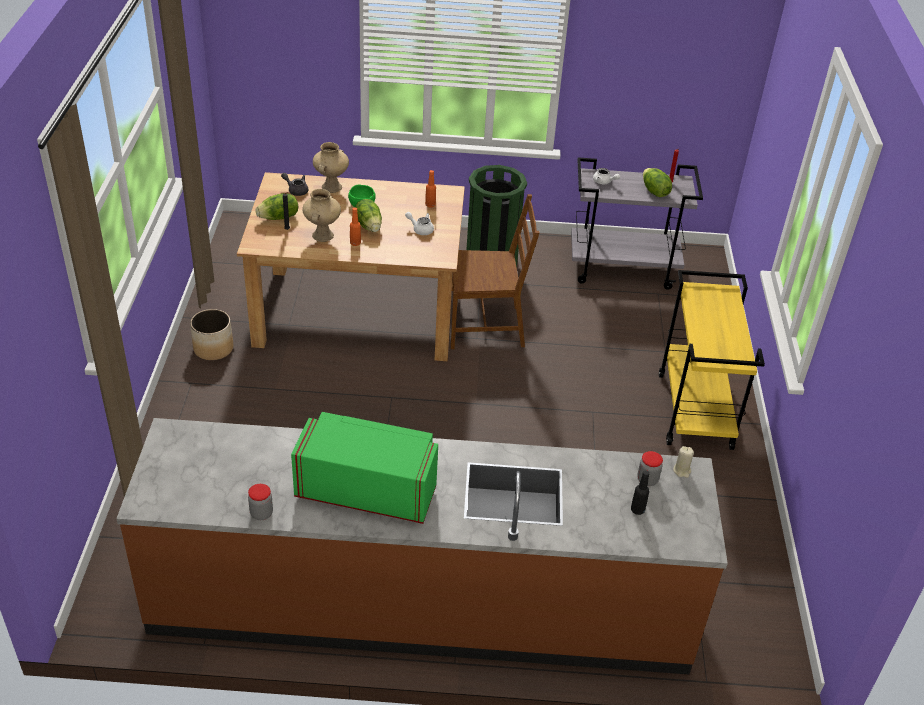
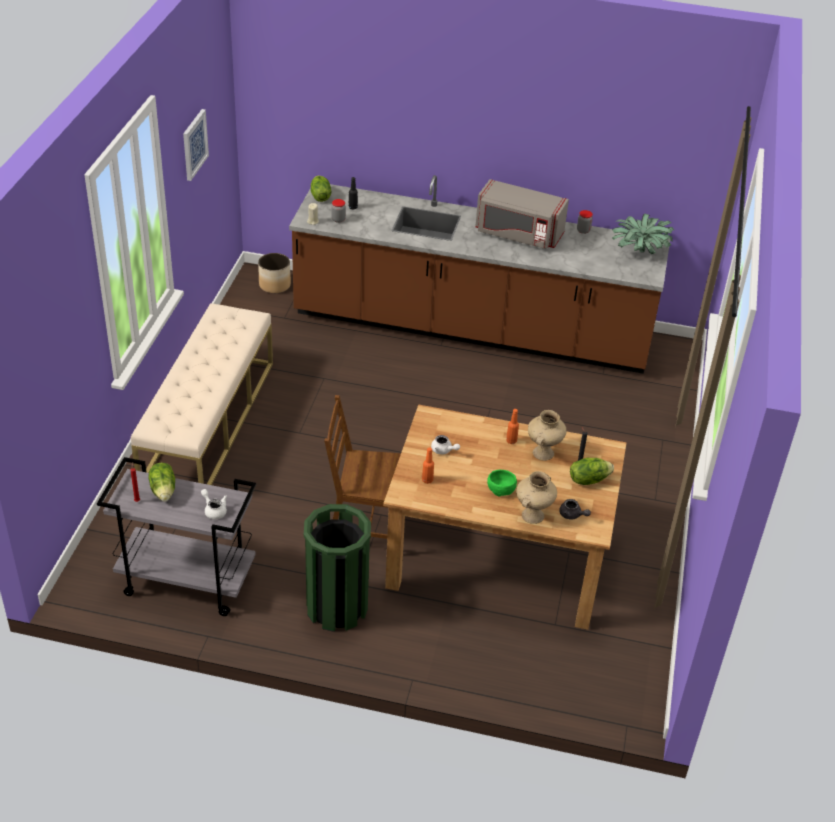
camera: 170 degrees left, 0 degrees up
(175, 478) = (639, 252): none -> potted plant
(213, 348) = (641, 532): planter -> planter (275, 285)
(367, 490) = (518, 234): green microwave -> grey microwave
(369, 225) = (495, 460): lettuce -> lettuce (320, 197)
(695, 412) = (209, 422): yellow cart -> beige bench
(866, 337) = (194, 144): none -> picture

